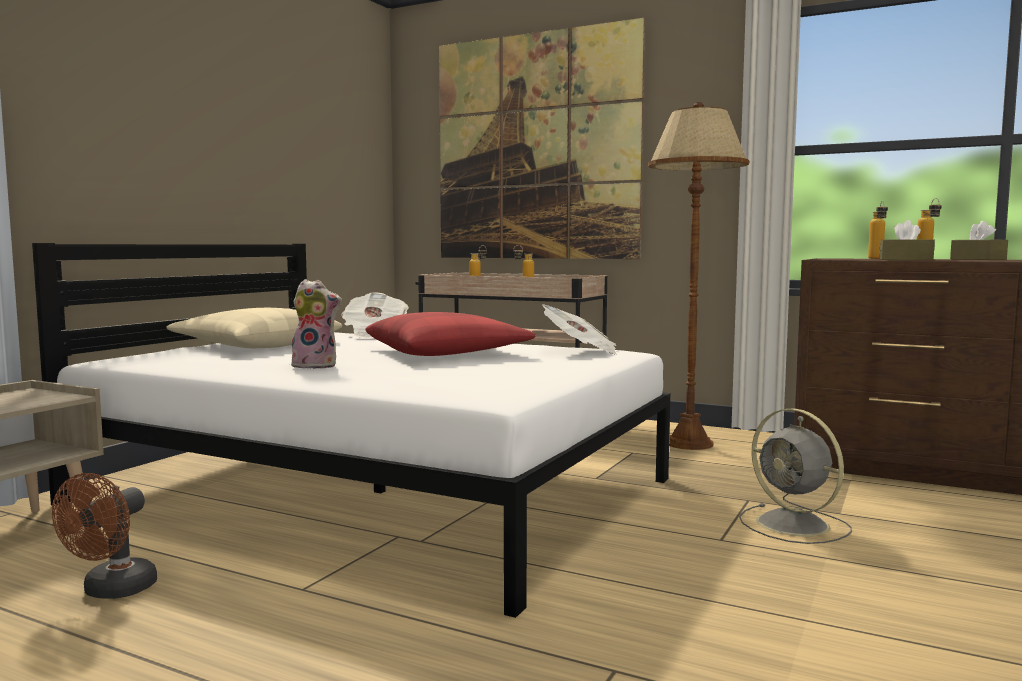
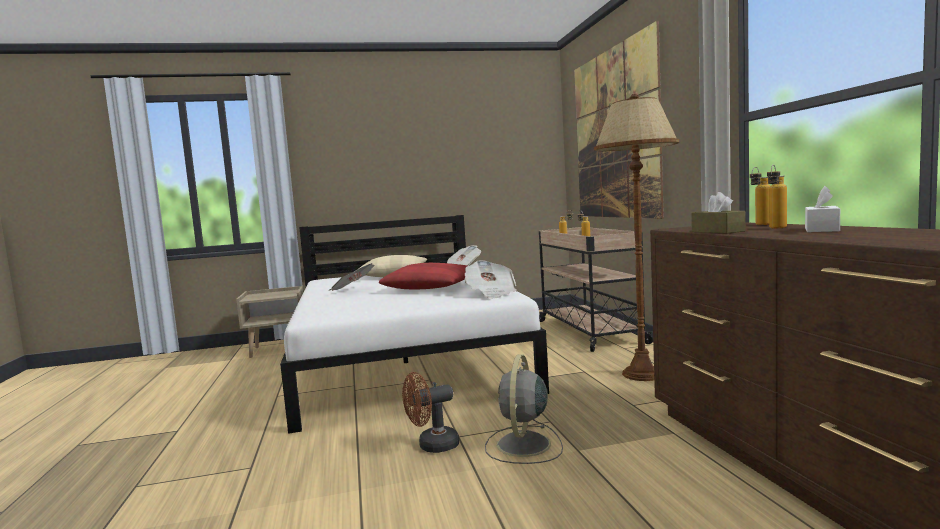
camera: 50 degrees right, 0 degrees up
(112, 591) = (245, 378): brown fan -> brown fan (432, 446)
(316, 366) = (352, 290): plush toy -> newspaper
(977, 259) = (821, 229): brown tissue box -> white tissue box

